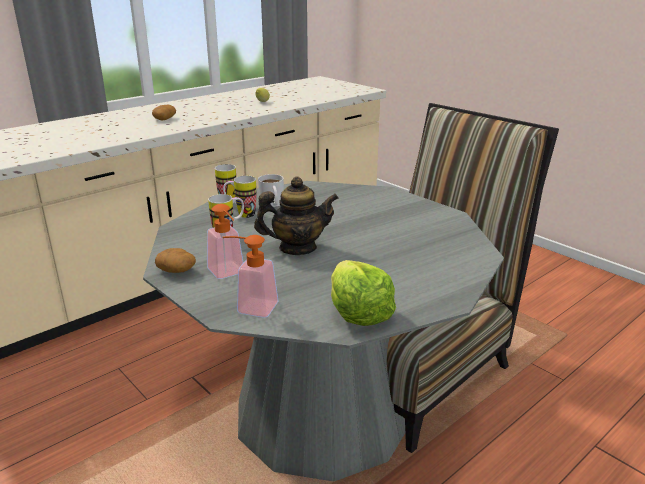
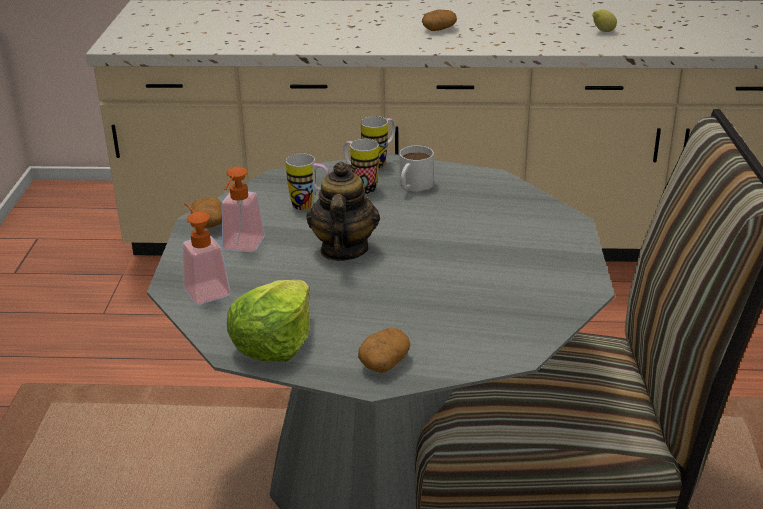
camera: 45 degrees right, 5 degrees up
(297, 248) = (343, 250): teapot -> teapot turned 120 degrees counterclockwise
(436, 290) = (384, 362): none -> potato

